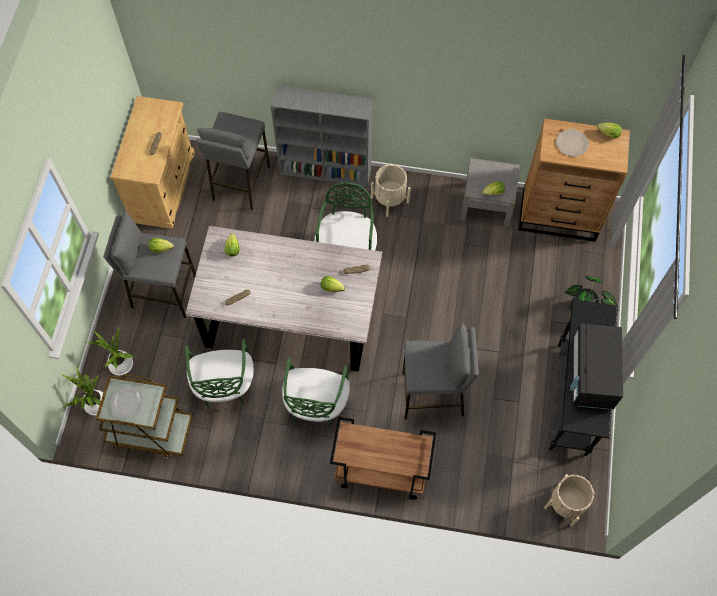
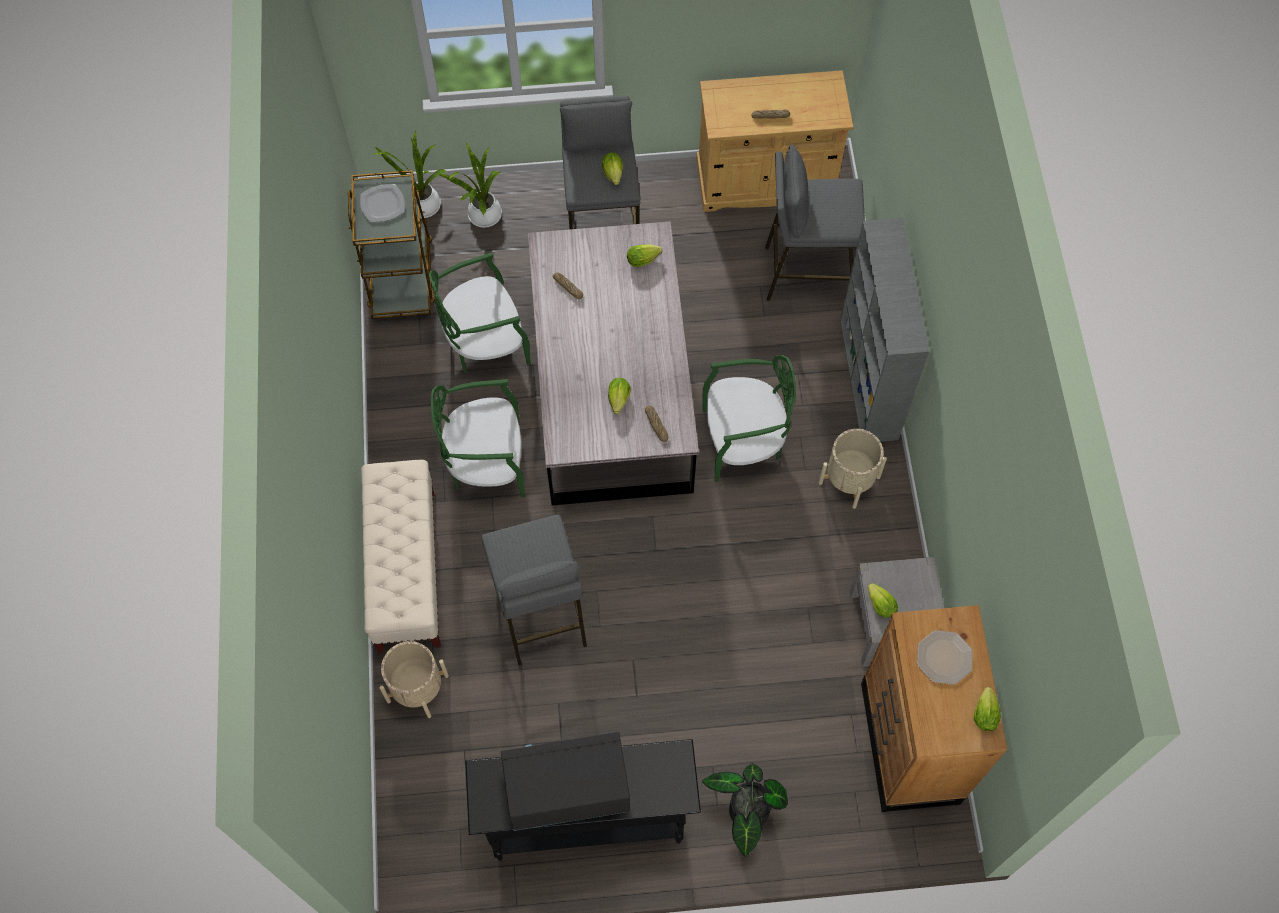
camera: 75 degrees right, 0 degrees up
(380, 472) = (406, 570): brown cart -> beige bench
(565, 504) = (414, 841): beige planter -> beige planter (417, 688)

